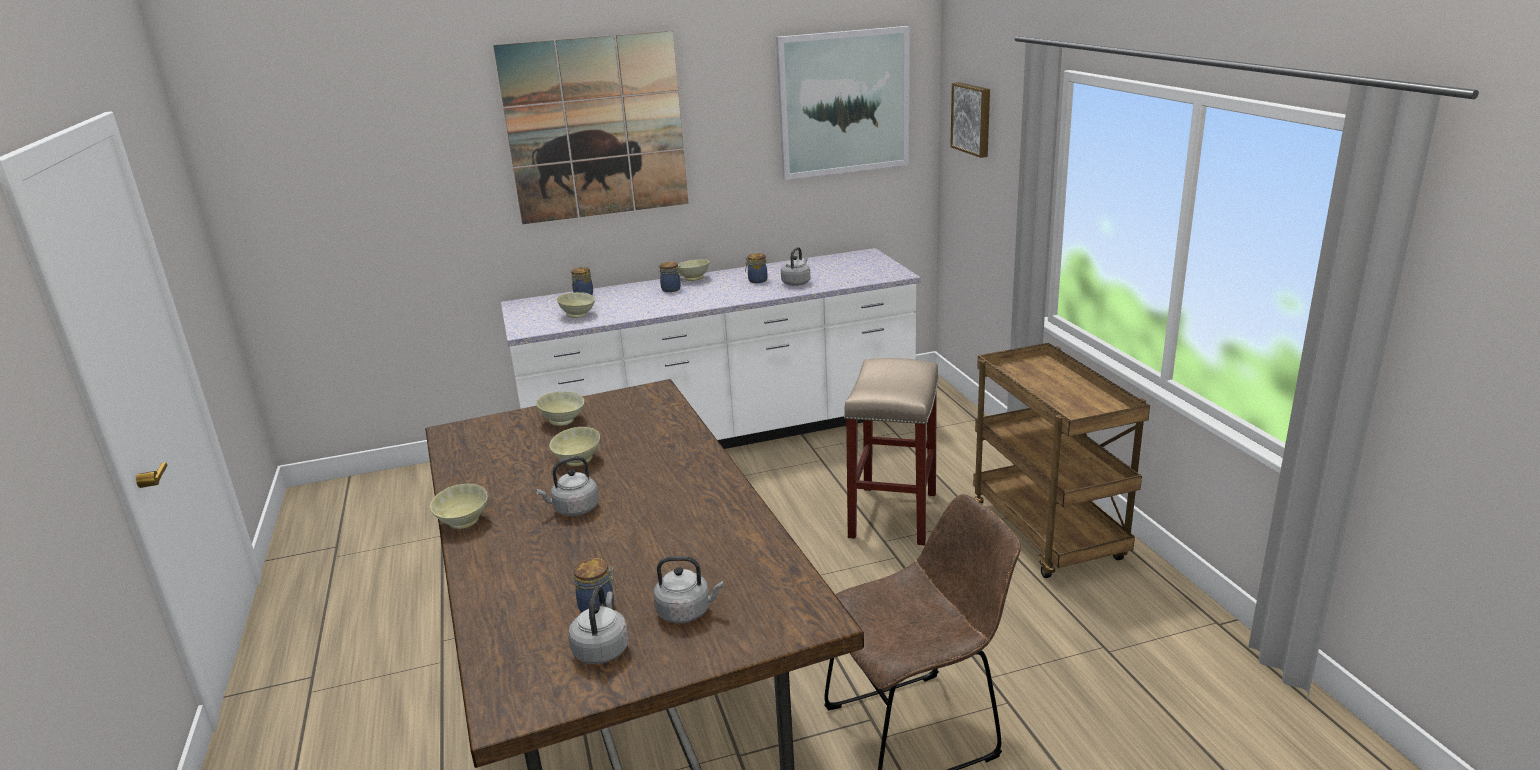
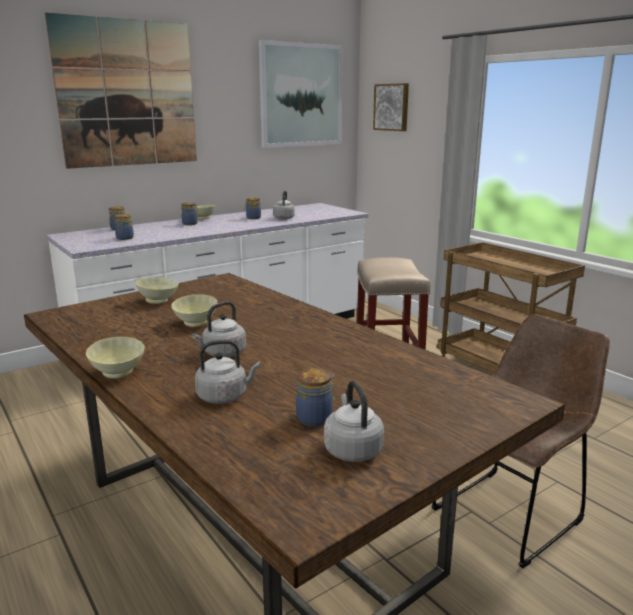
camera: 20 degrees left, 5 degrees down
(578, 315) = (124, 238): beige bowl -> jar
(687, 612) = (402, 411): grey kettle -> grey kettle (225, 396)

